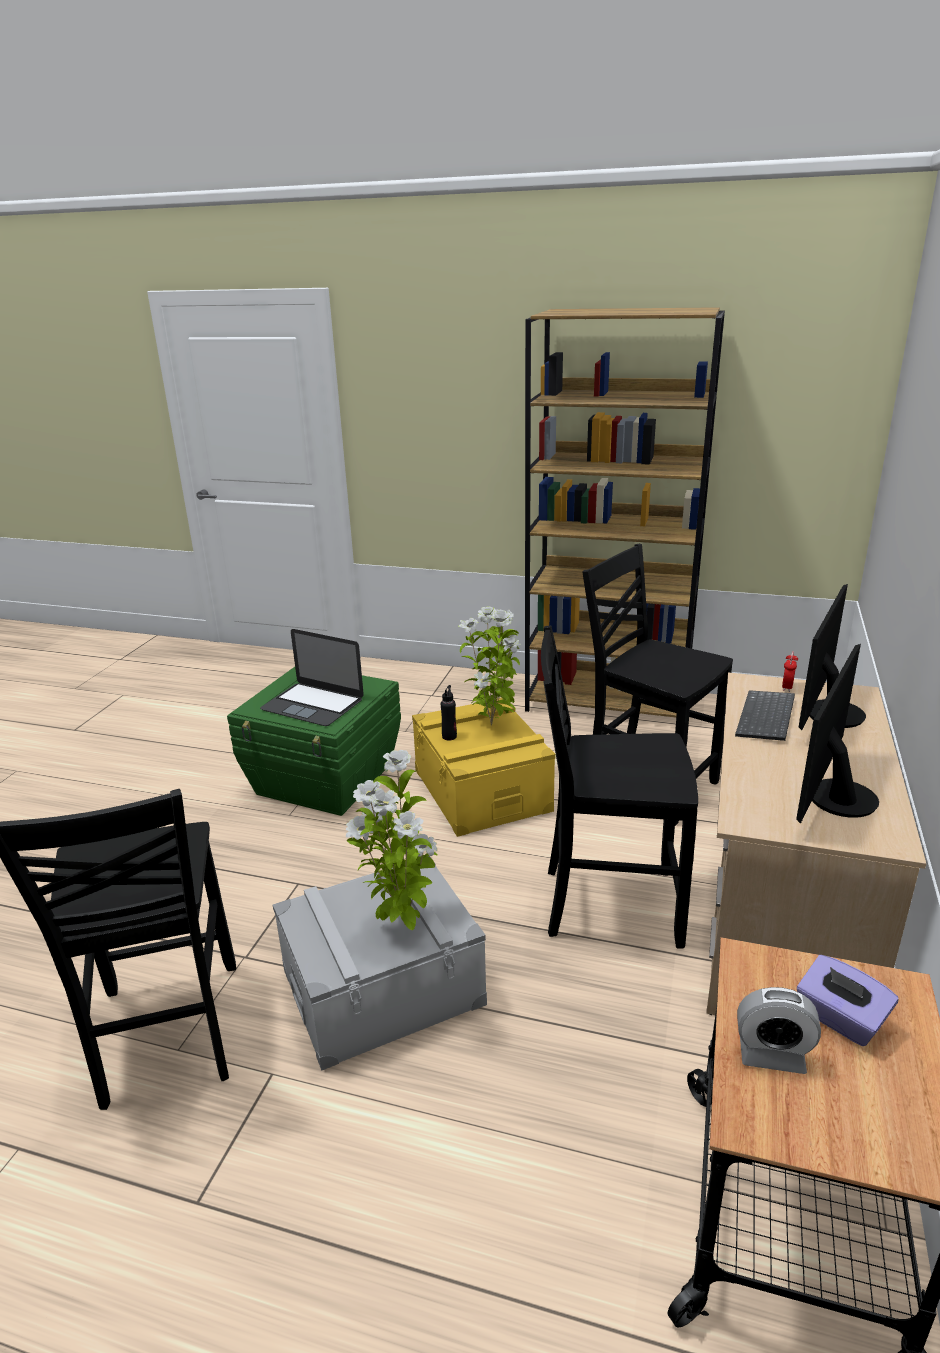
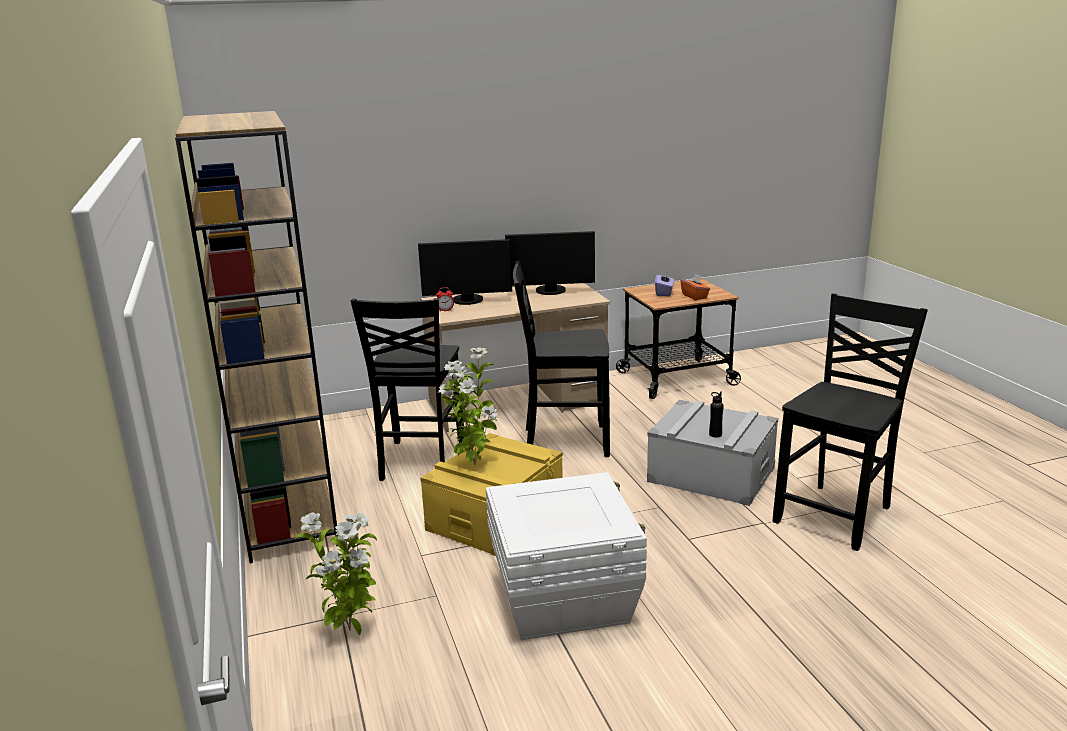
camera: 125 degrees left, 5 degrees down
(313, 704) = (576, 502): laptop -> none
(325, 779) = (564, 597): green storage box -> white storage box
(402, 924) = (705, 417): potted plant -> potted plant (351, 632)
(449, 736) = (512, 473): black bottle -> black bottle (715, 434)
(608, 904) = (564, 441): black chair -> black chair turned 120 degrees clockwise
(767, 718) = (491, 308): keyboard -> none
(772, 1055) = (695, 296): alarm clock -> orange tissue box

